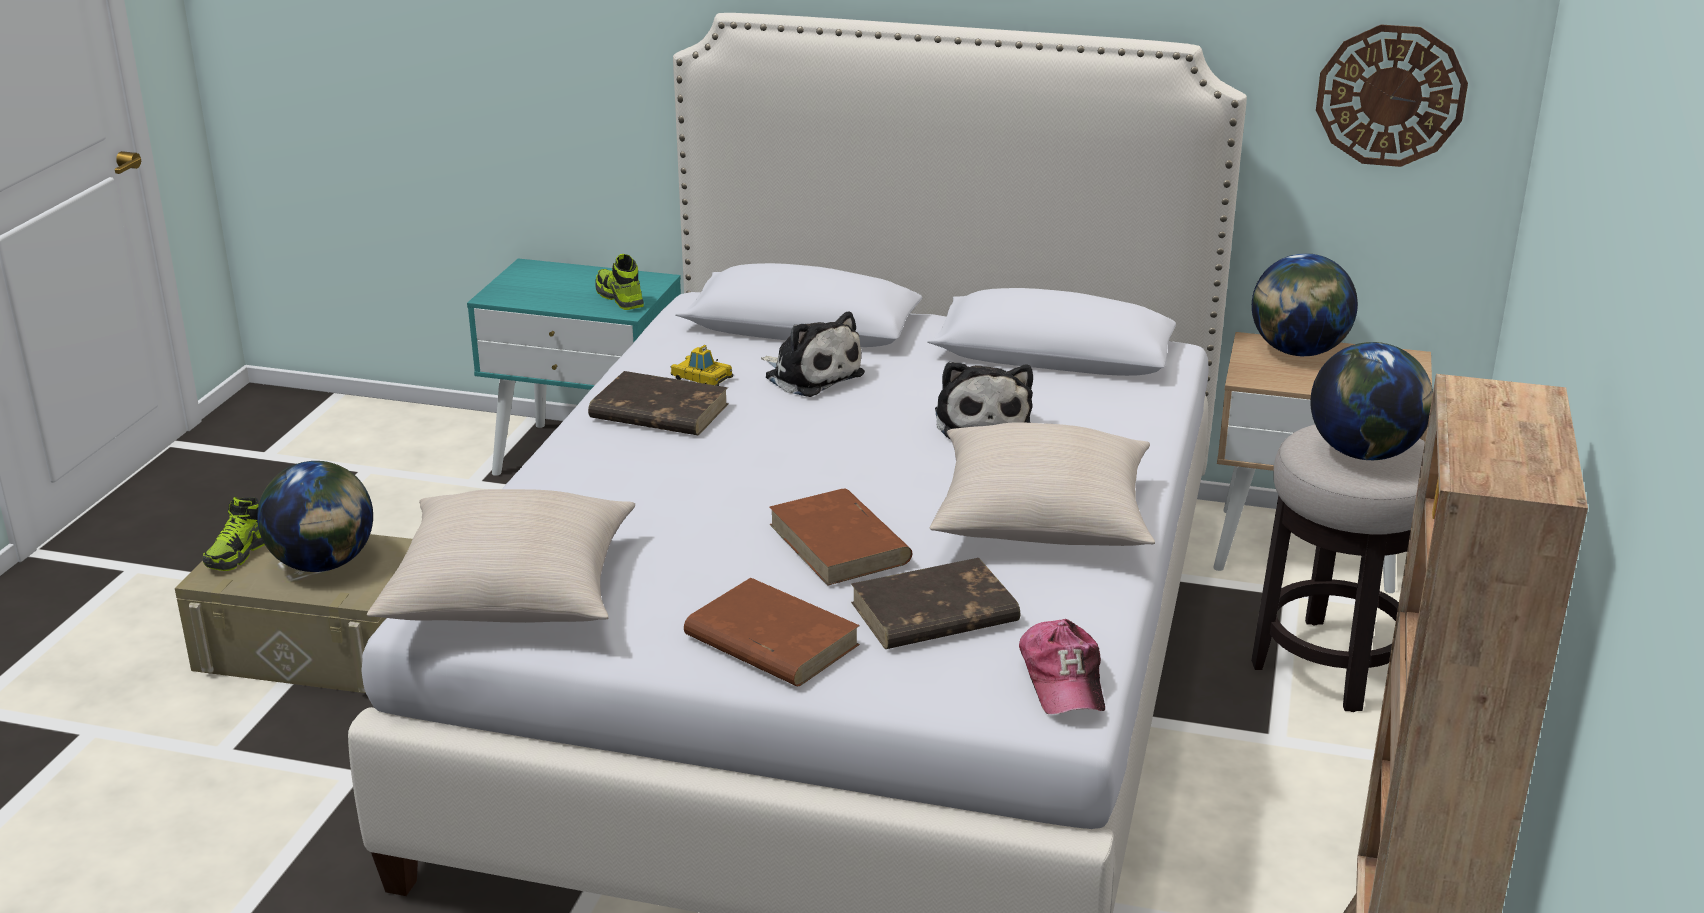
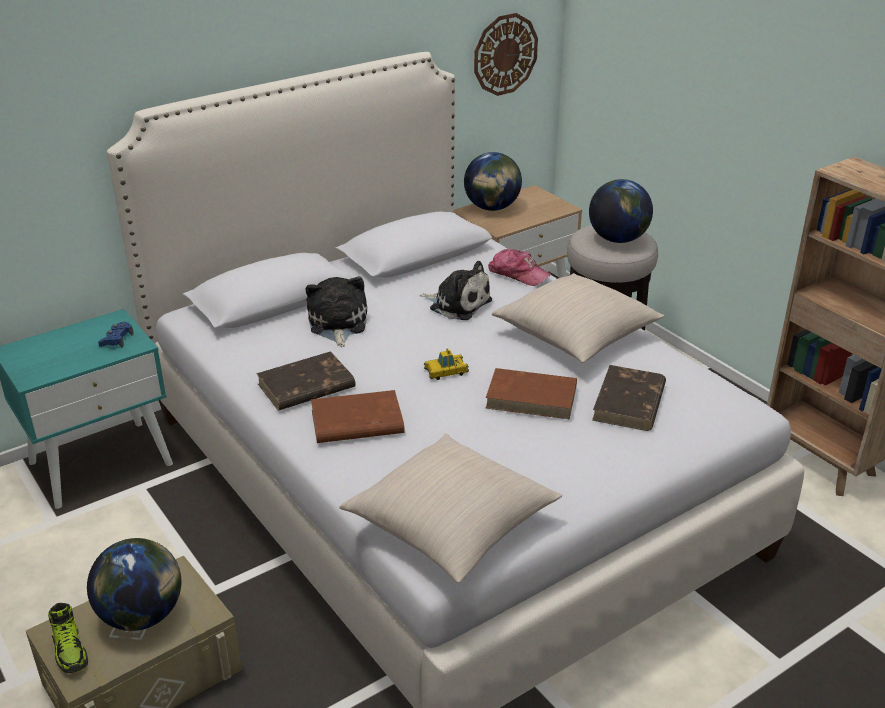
camera: 50 degrees left, 5 degrees up
(619, 298) = (117, 339): shoe -> blue game controller
(701, 378) = (287, 356): toy car -> toy car (446, 371)
(770, 640) = (602, 460): brown book -> brown book (356, 422)
(811, 375) = (337, 324): plush toy -> plush toy turned 90 degrees counterclockwise
(1063, 680) = (723, 397): cap -> cap (518, 274)

